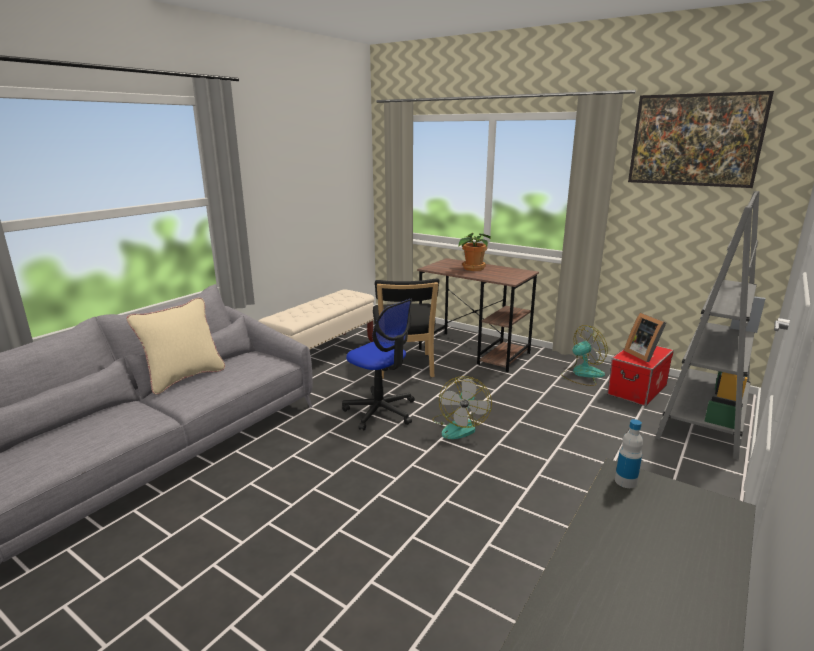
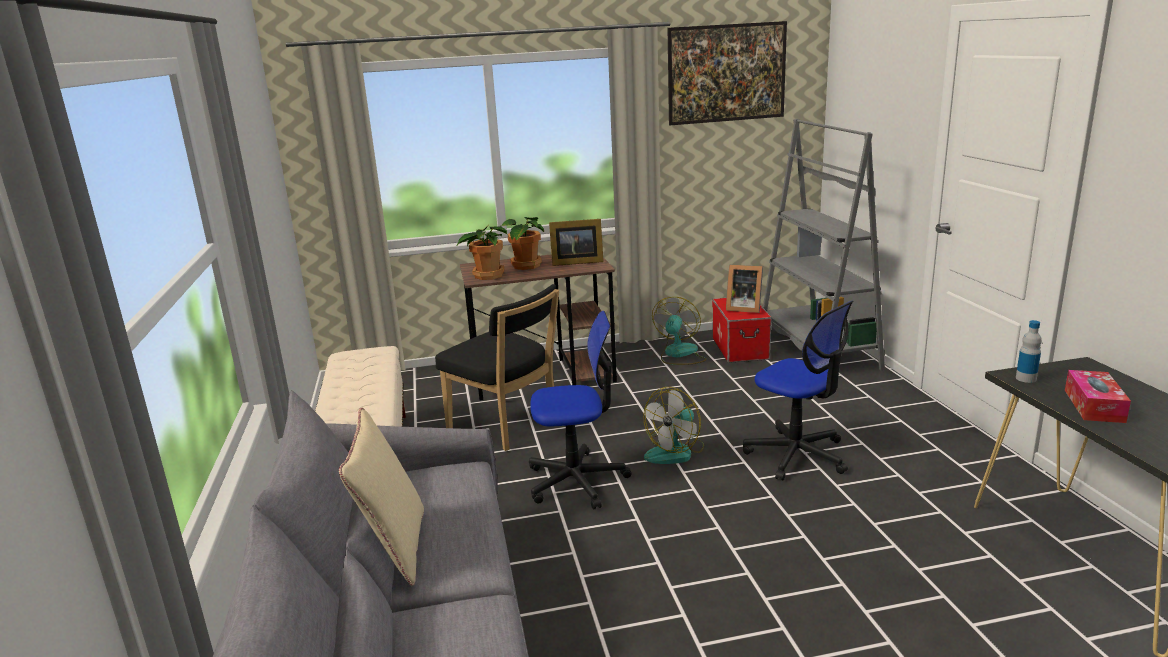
camera: 45 degrees left, 0 degrees up
(440, 267) = (487, 275): none -> potted plant
(459, 426) = (675, 451): fan -> fan turned 75 degrees clockwise
(505, 274) = (575, 262): none -> picture frame
(529, 472) = (797, 455): none -> office chair
(624, 534) = (1094, 406): none -> tissue box

